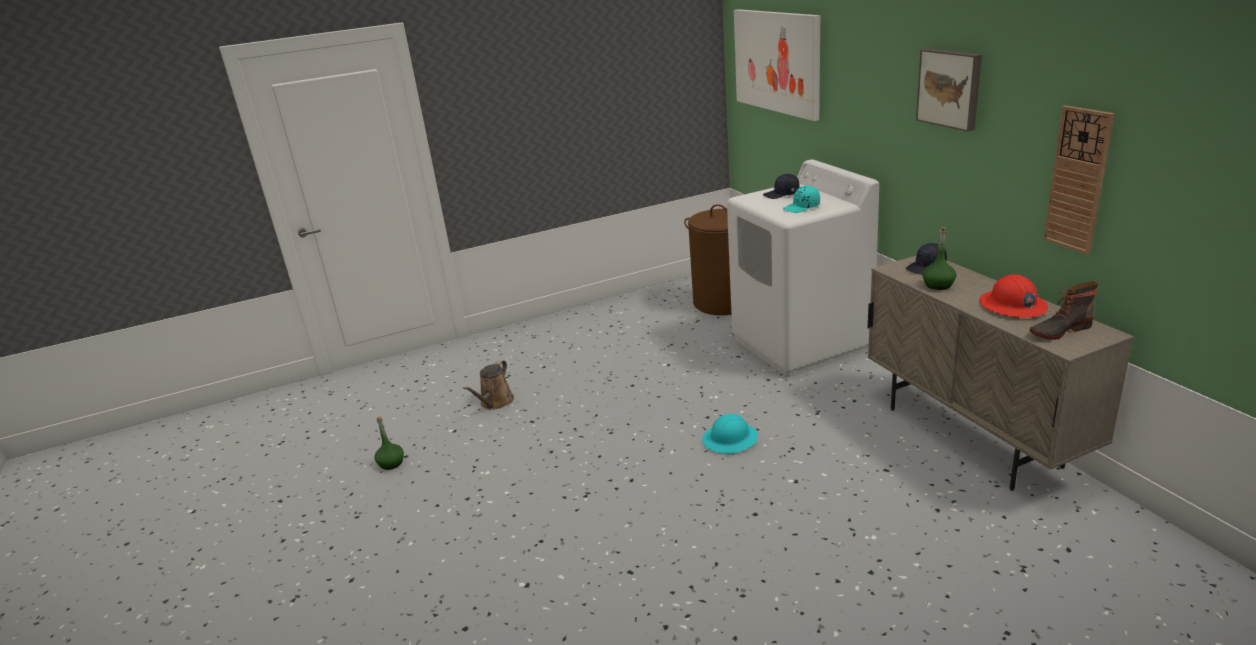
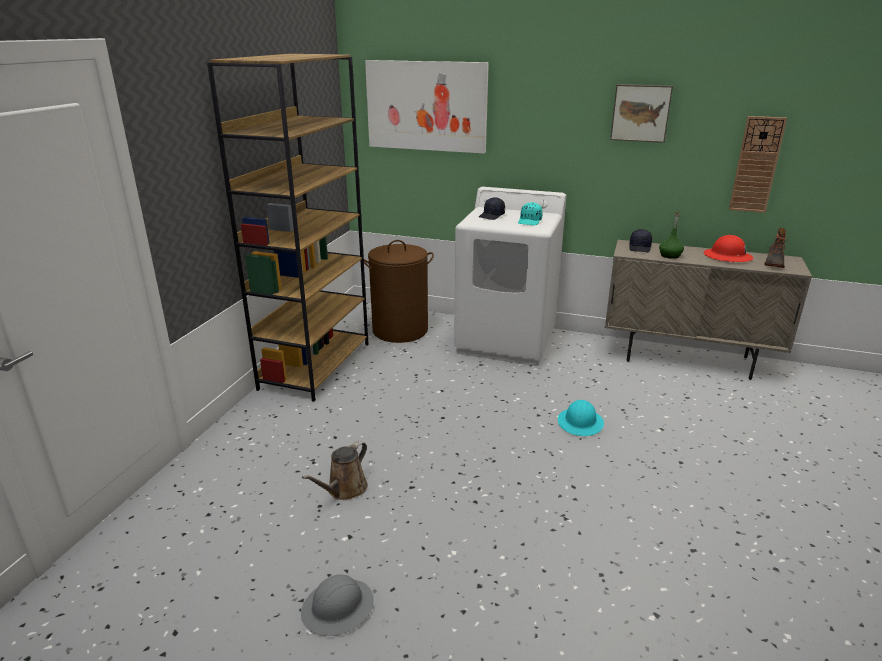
camera: 50 degrees left, 0 degrees up
(391, 463) = (338, 608): green bottle -> grey hard hat
(495, 402) = (344, 490): brown watering can -> brown watering can turned 60 degrees clockwise
(614, 309) = (316, 365): none -> brown bookcase

